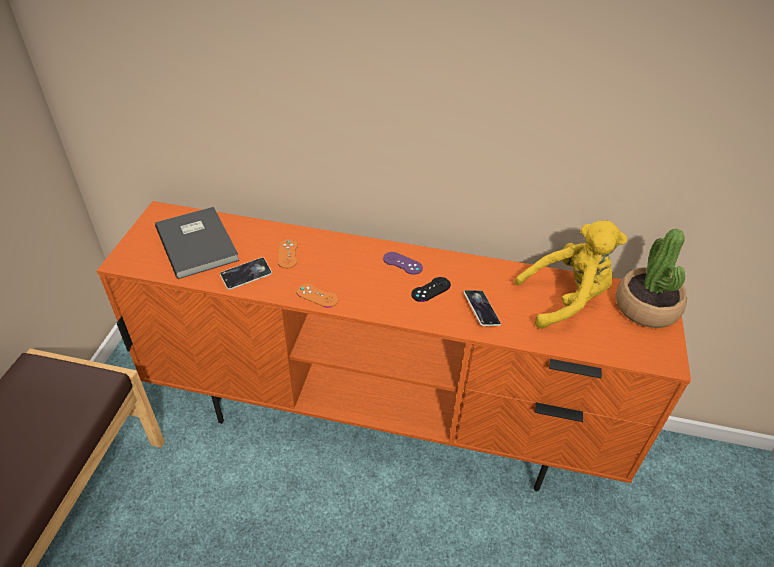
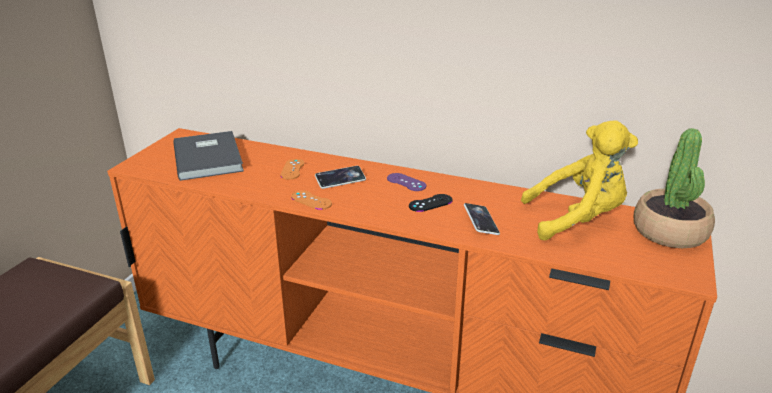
camera: 10 degrees right, 15 degrees down
(246, 276) = (246, 182): phone -> phone (340, 180)

